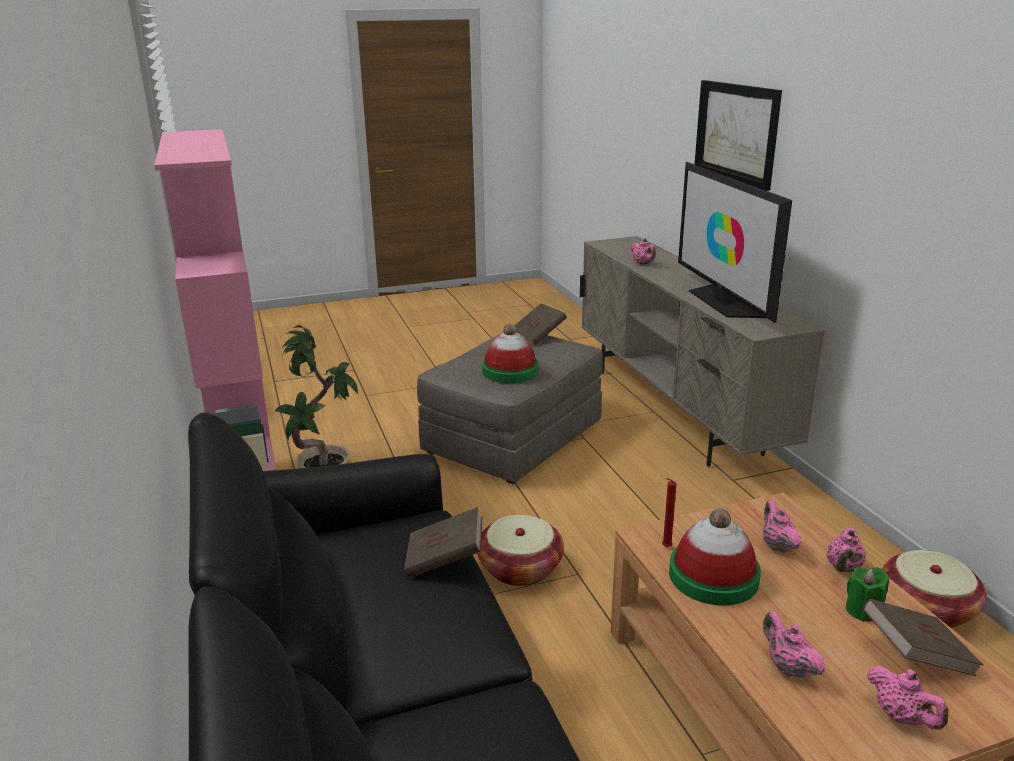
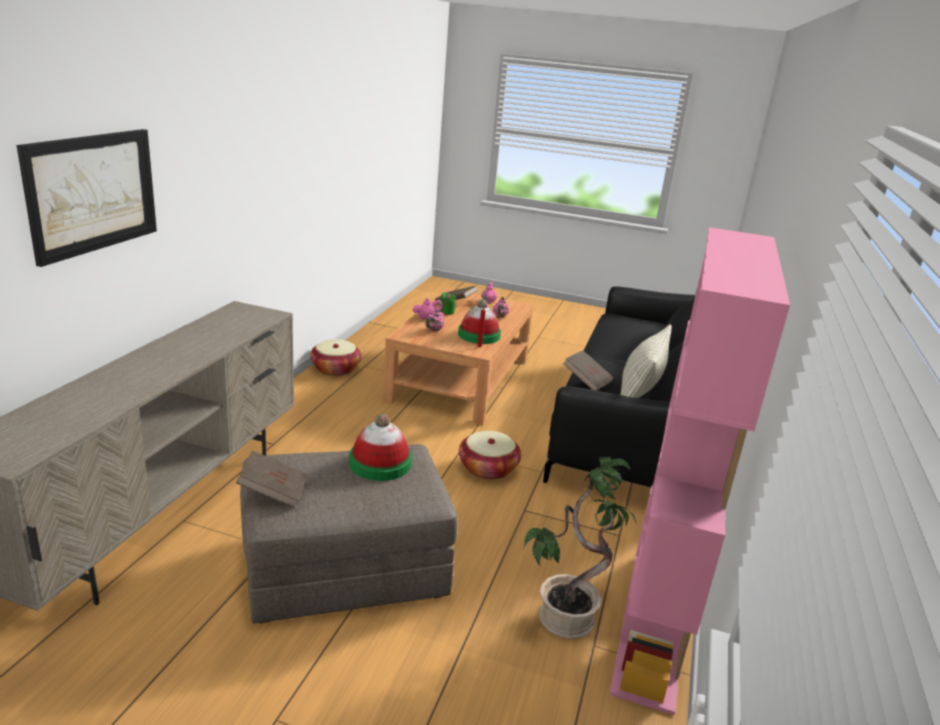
camera: 145 degrees left, 0 degrees up
(352, 587) = (640, 392): none -> pillow
(643, 264) = (113, 400): pink teapot -> none
(723, 302) = (214, 336): television -> none

